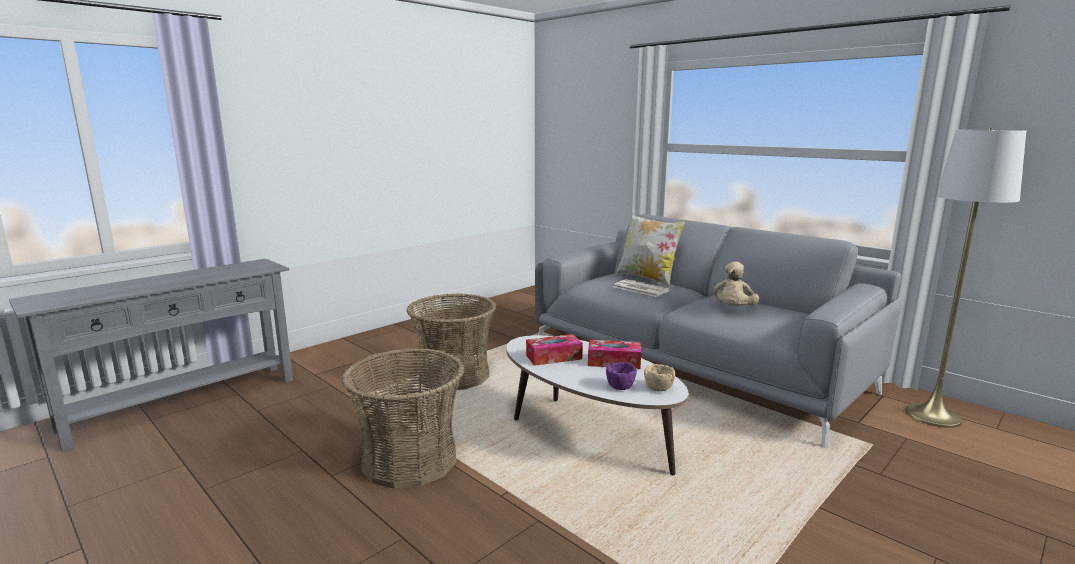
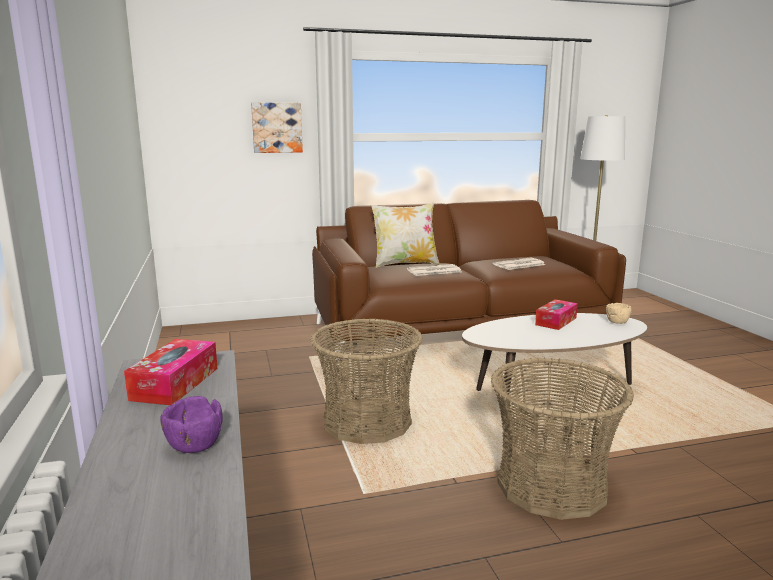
camera: 60 degrees left, 0 degrees up
(554, 357) = (529, 335): tissue box -> tissue box (175, 383)
(614, 136) = (277, 127): none -> picture
(620, 386) = (608, 330): purple bowl -> purple bowl (194, 445)
(694, 365) = (460, 328): grey sofa -> brown sofa
(733, 310) = (518, 265): beige plush toy -> newspaper

